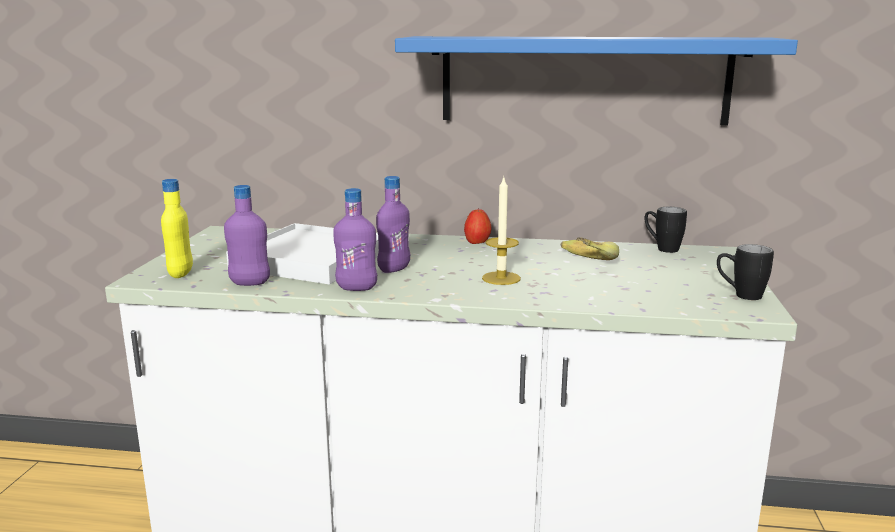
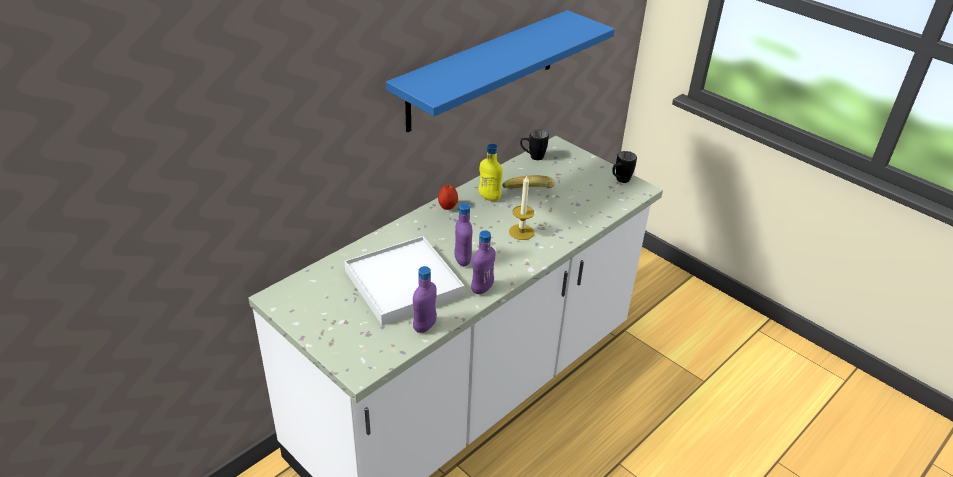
camera: 55 degrees left, 20 degrees up
(180, 273) = (368, 350): yellow bottle -> yellow bottle (489, 197)

